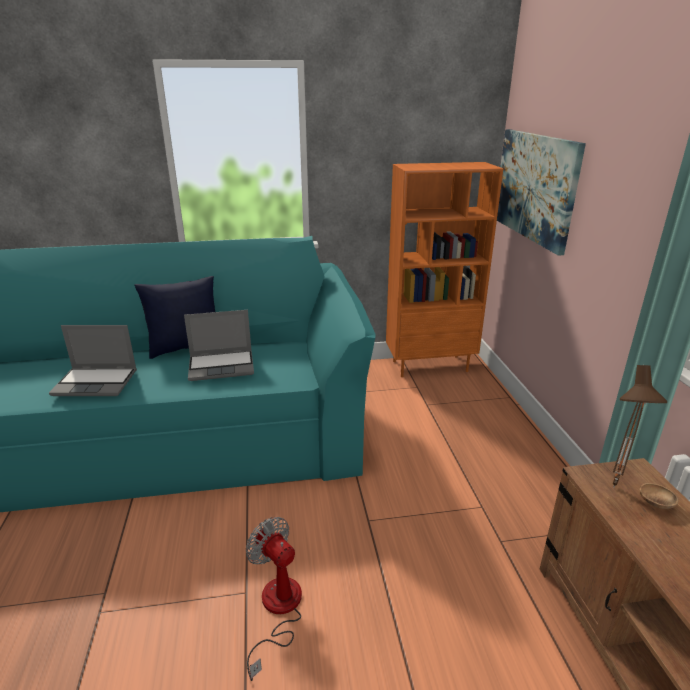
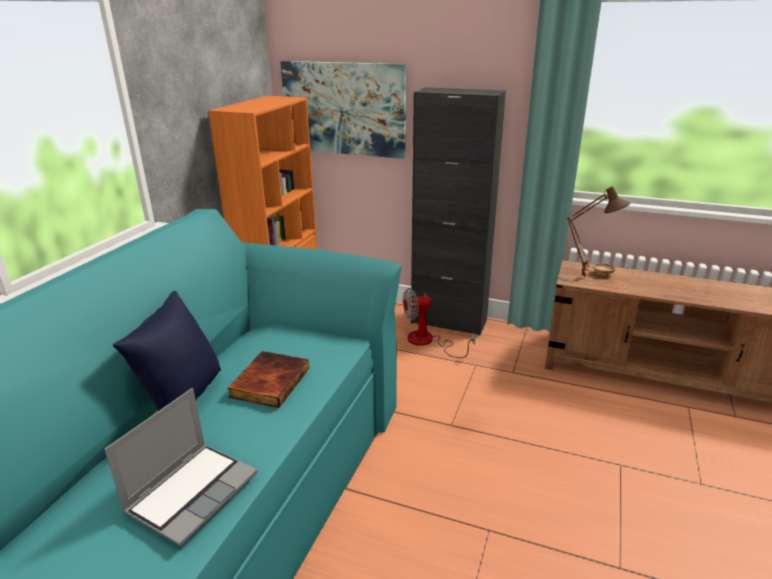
camera: 60 degrees left, 0 degrees up
(222, 366) = (269, 381): laptop -> book
(277, 610) = (518, 514): fan -> fan (428, 342)
(538, 460) = (448, 321): none -> black cabinet

